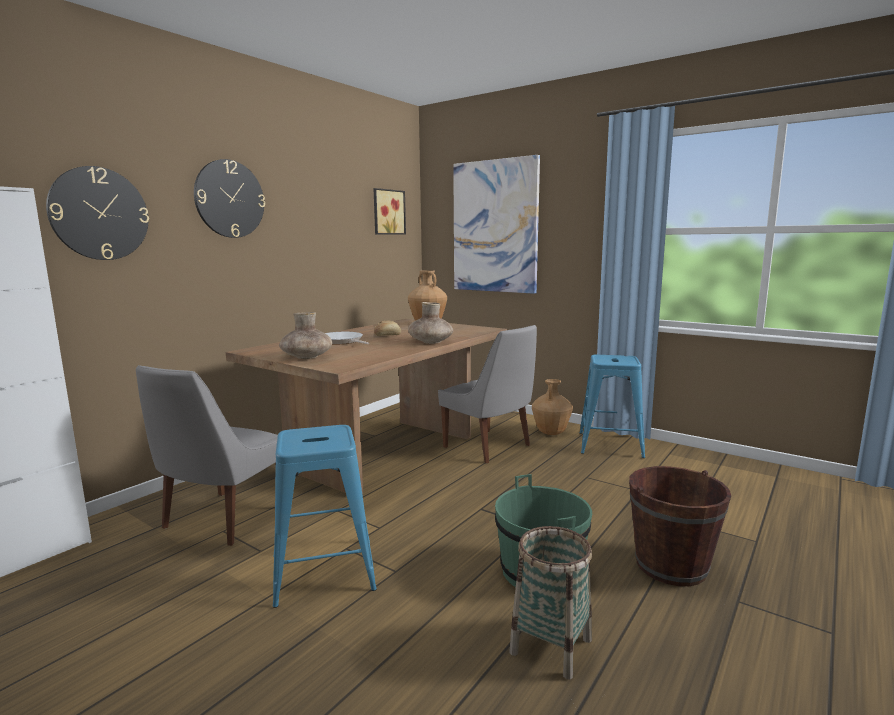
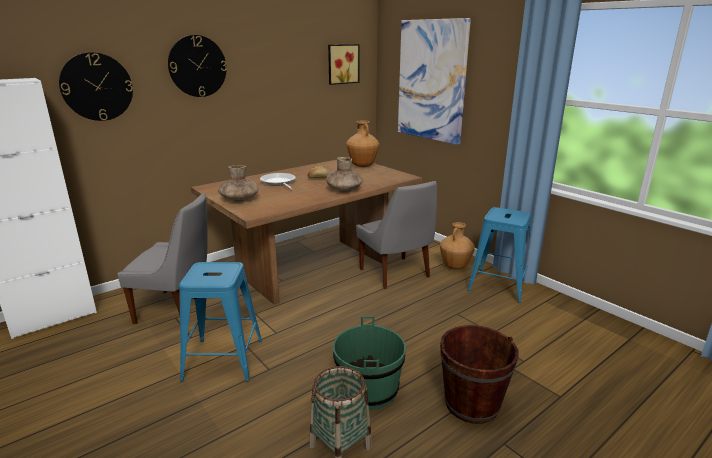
camera: 15 degrees right, 10 degrees up
(222, 520) = (178, 309): grey chair -> grey chair turned 120 degrees counterclockwise

